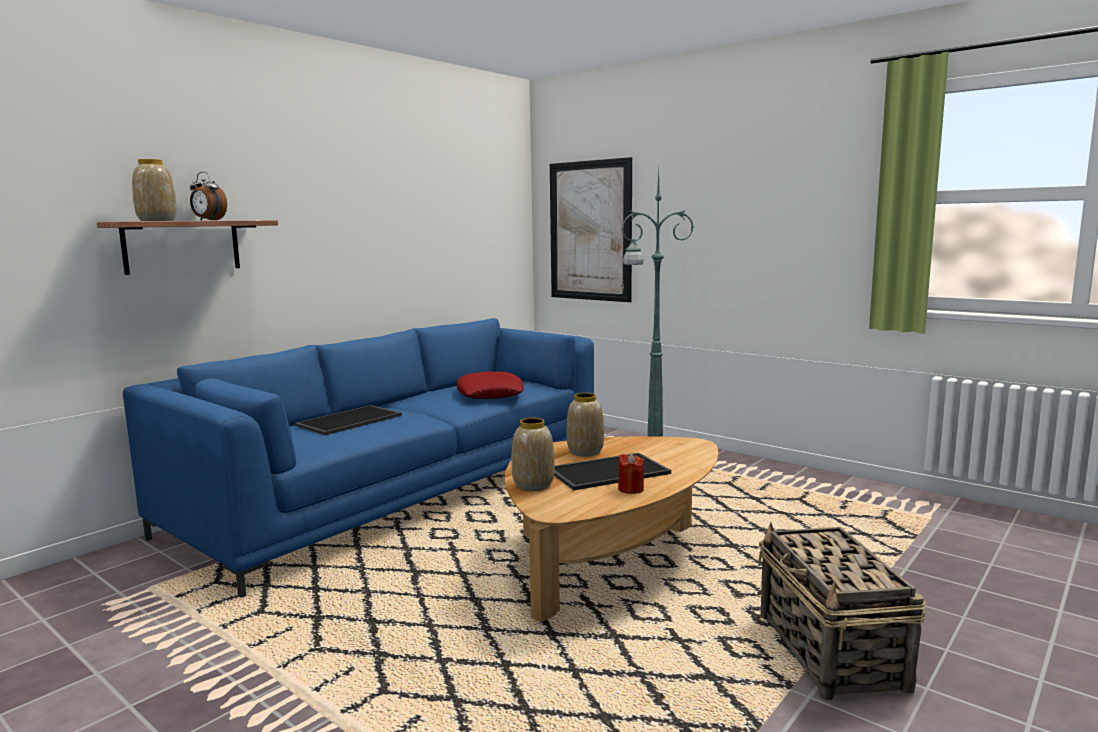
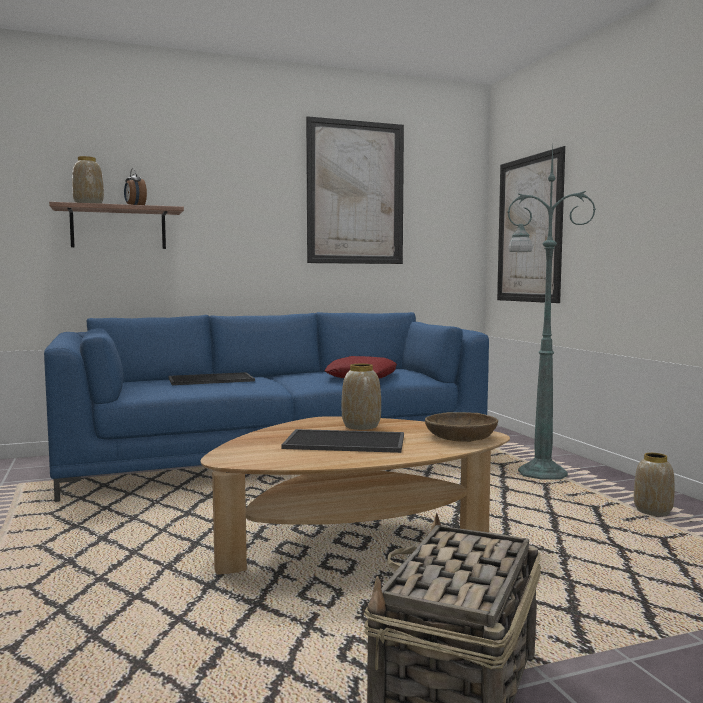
camera: 30 degrees right, 5 degrees down
(424, 193) = (355, 193): none -> picture
(533, 485) = (257, 440): vase -> vase (652, 512)
(630, 489) = (333, 456): red candle -> none
(680, 448) = (460, 437): none -> brown bowl

